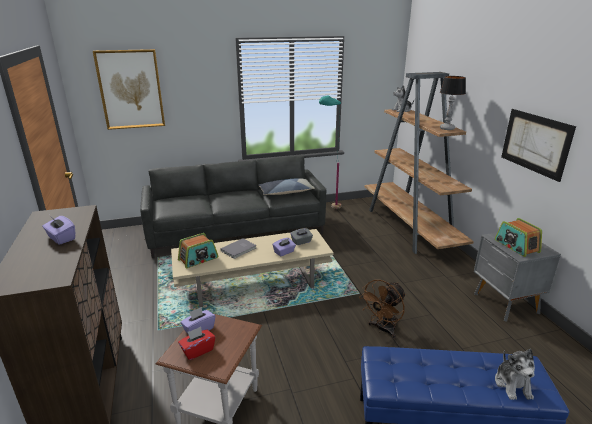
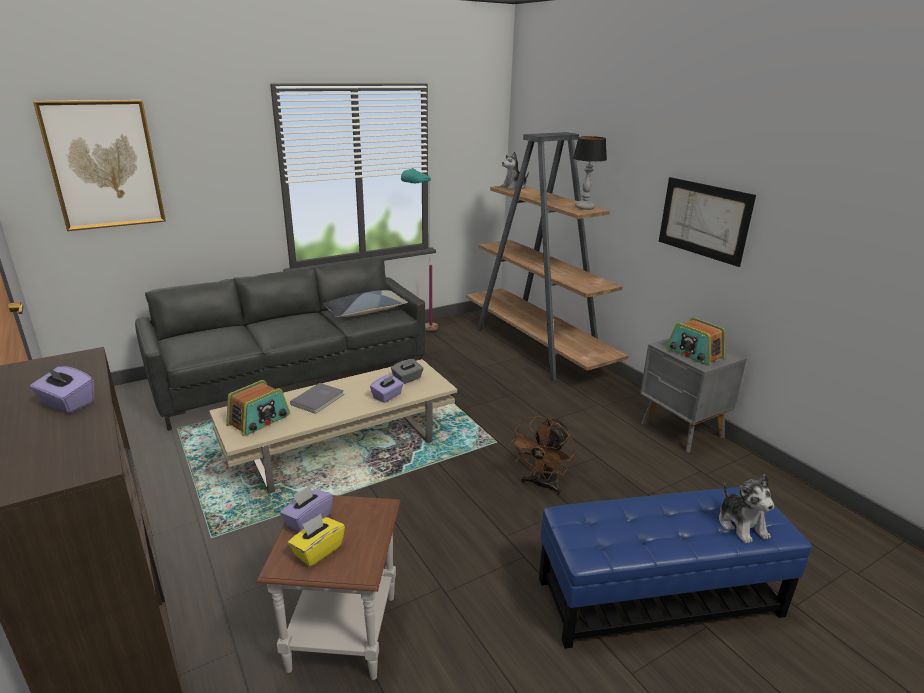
camera: 15 degrees left, 0 degrees up
(198, 350) = (318, 551): red tissue box -> yellow tissue box

